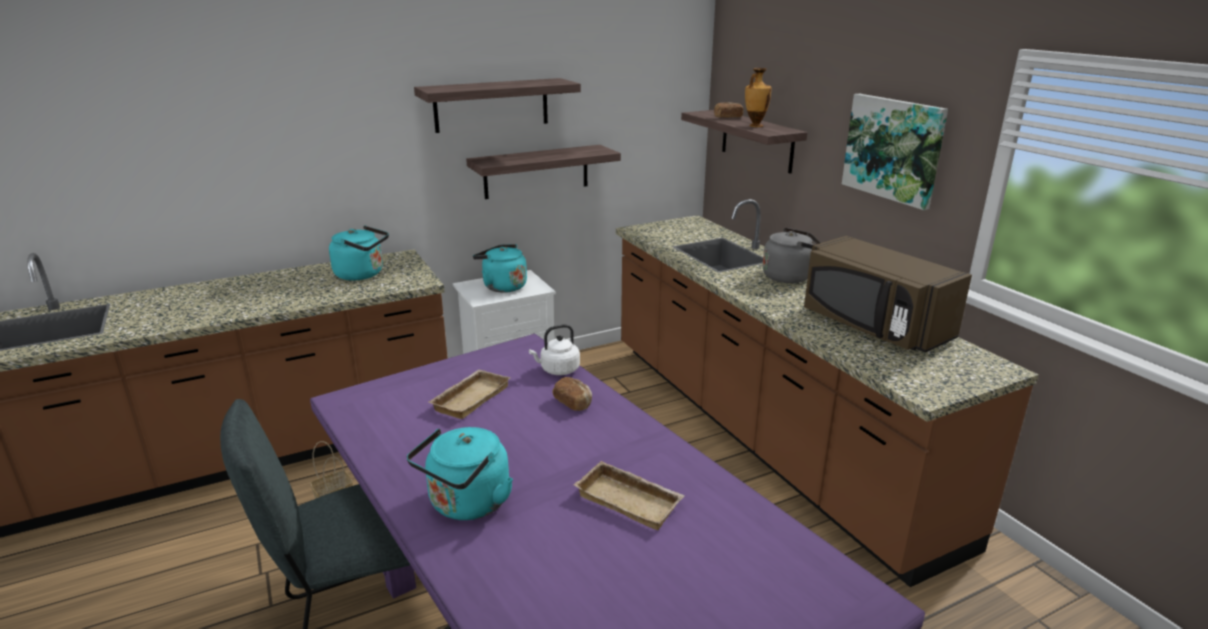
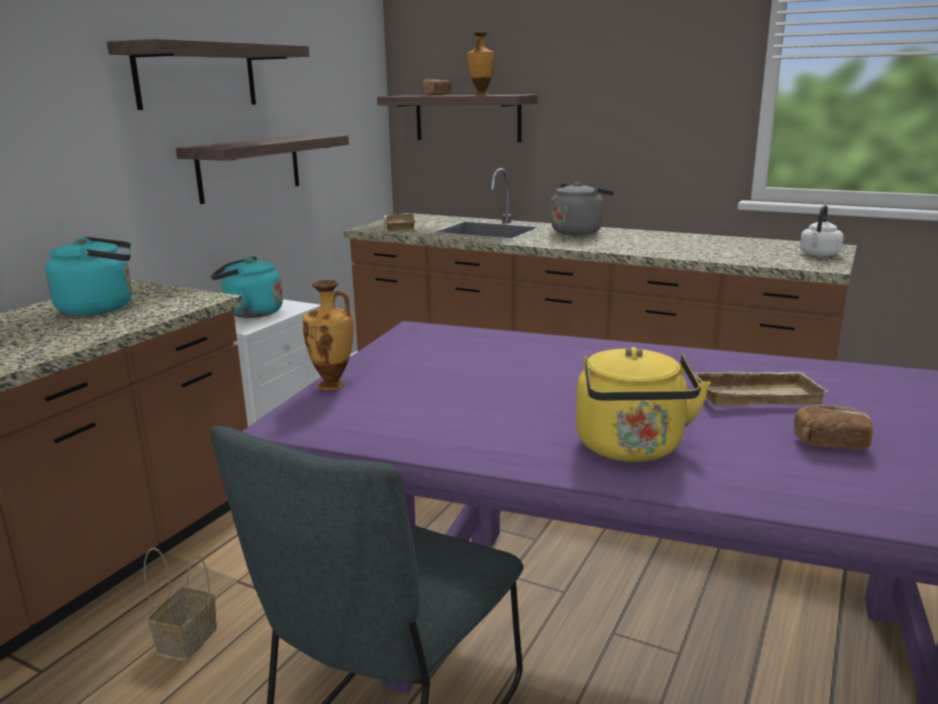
camera: 35 degrees left, 5 degrees down
(406, 378) = (333, 385): none -> vase
(467, 505) = (631, 449): turquoise kettle -> yellow kettle
(470, 397) = (444, 378): beige tray -> beige tray (398, 226)
(558, 370) = (489, 337): white kettle -> white kettle (819, 255)
(573, 403) = (558, 353): bread -> bread (830, 443)
(873, 326) = (705, 244): brown microwave -> none
(893, 149) = (649, 89): picture -> none

